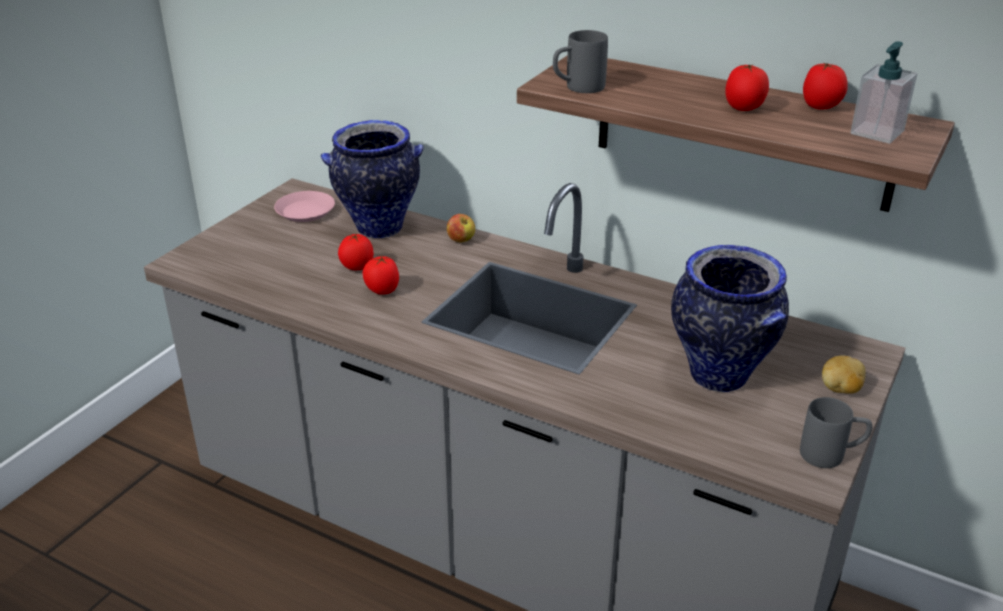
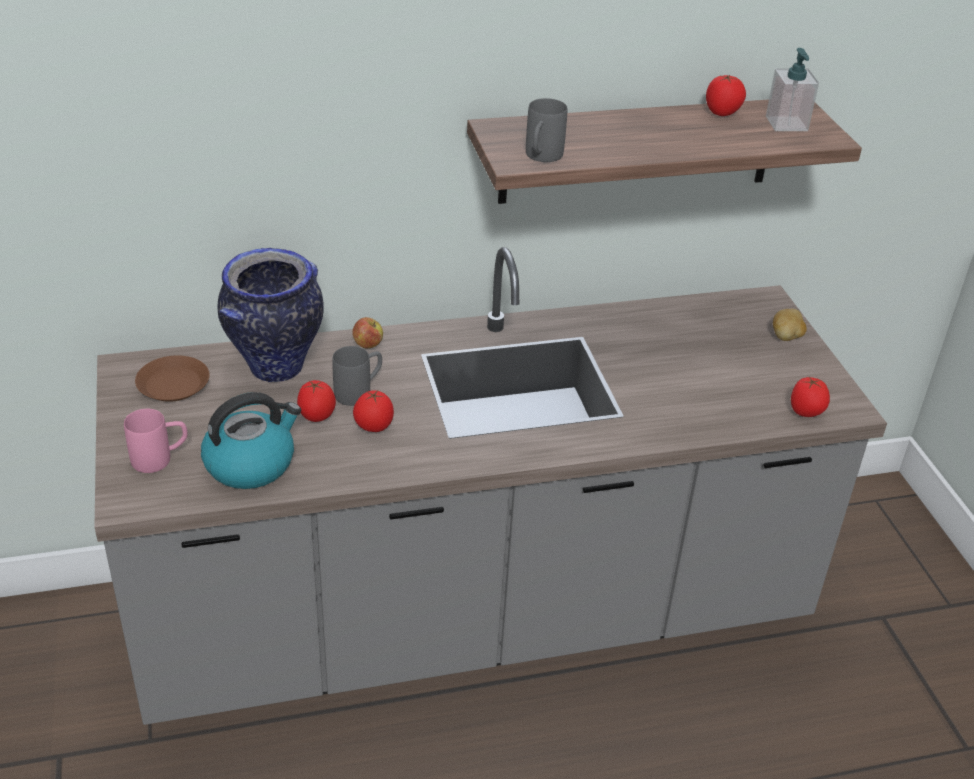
camera: 45 degrees left, 5 degrees up
(232, 248) = (160, 459): none -> pink mug
(275, 275) = (251, 464): none -> kettle
(305, 211) = (173, 385): pink plate -> brown plate
(720, 377) = (711, 367): vase -> none
(744, 109) = (681, 134): tomato -> tomato (806, 412)
(831, 455) = (839, 388): grey mug -> grey mug (359, 391)

